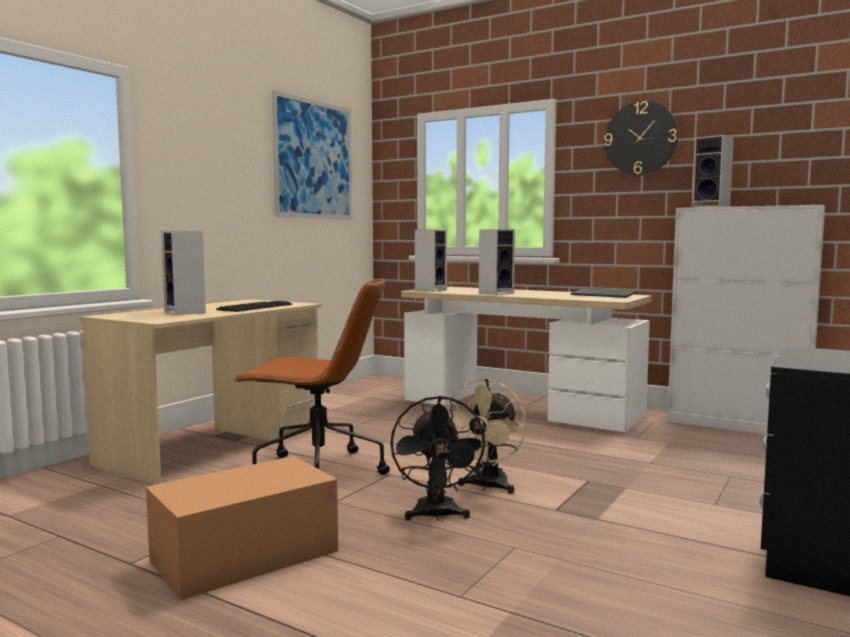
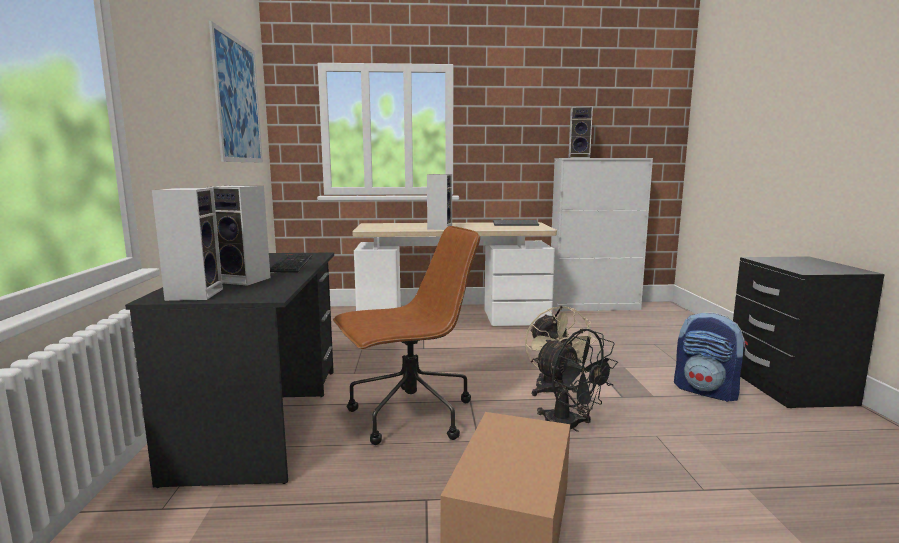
camera: 35 degrees left, 5 degrees up
(215, 446) = (263, 418): beige desk -> black desk
(431, 290) = (375, 228): speaker -> speaker (194, 294)
(641, 138) = (522, 103): wall clock -> none
(683, 533) = (707, 391): none -> backpack

